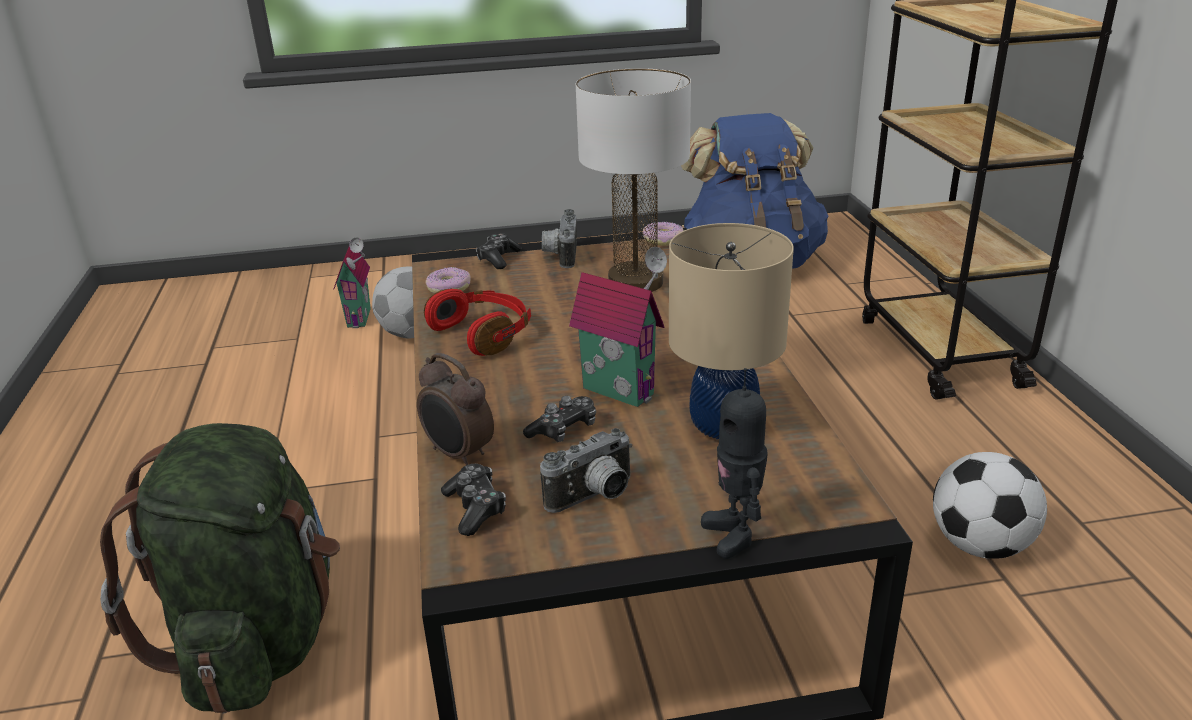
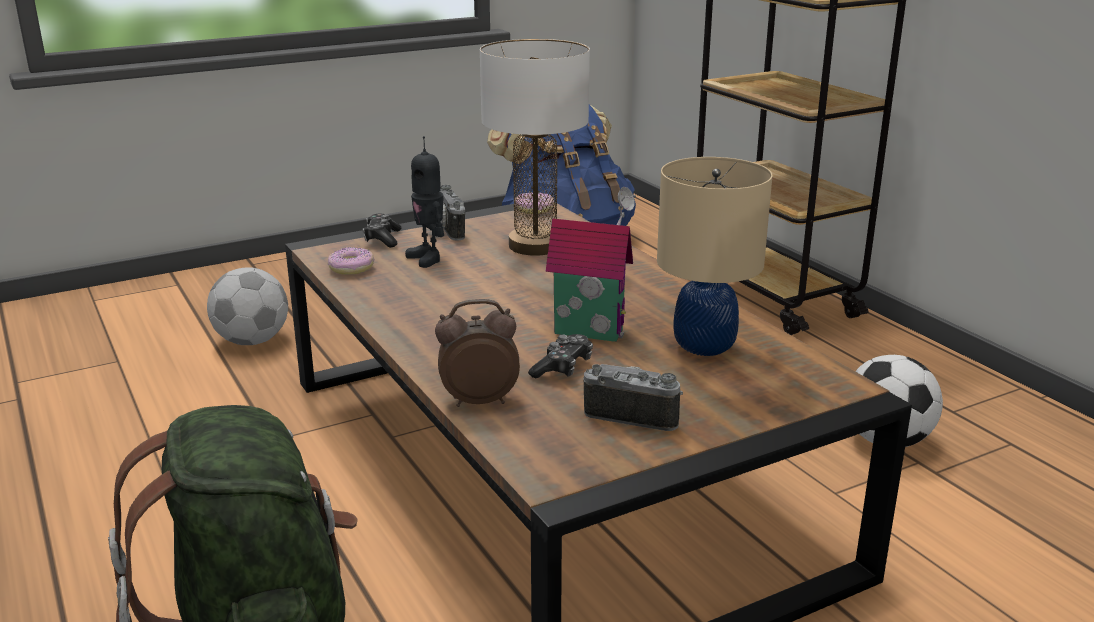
camera: 20 degrees left, 5 degrees down
(362, 318) = (183, 332): toy house -> none
(458, 455) = (479, 401): alarm clock -> alarm clock turned 150 degrees clockwise
(475, 508) = (530, 438): game controller -> none
(484, 333) = (420, 302): red headphones -> none
(595, 497) = (633, 414): camera -> camera turned 105 degrees counterclockwise
(734, 535) = (772, 422): toy robot -> toy robot (428, 258)

